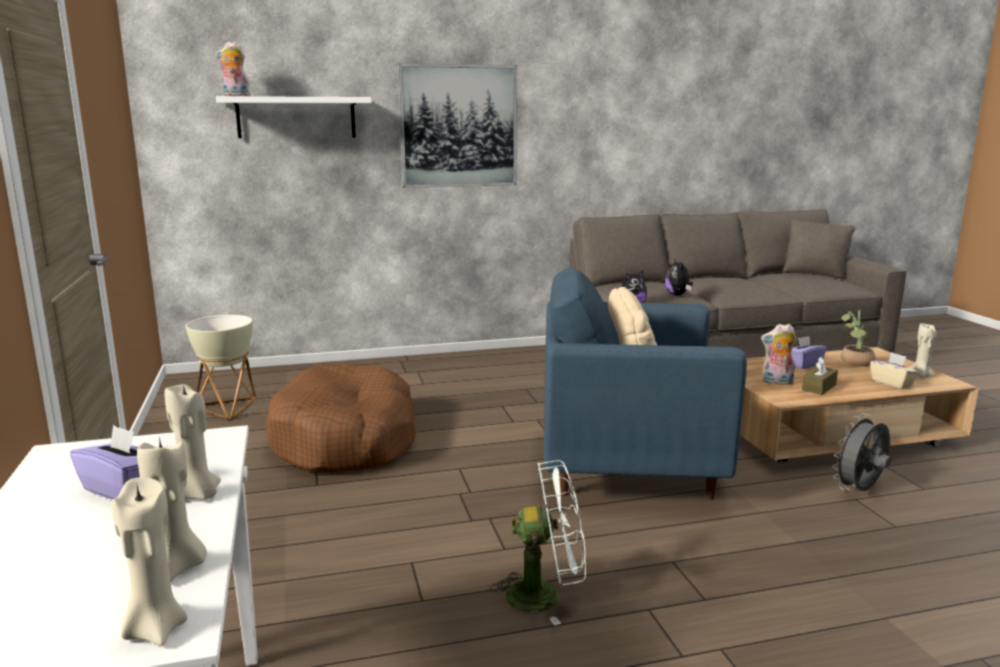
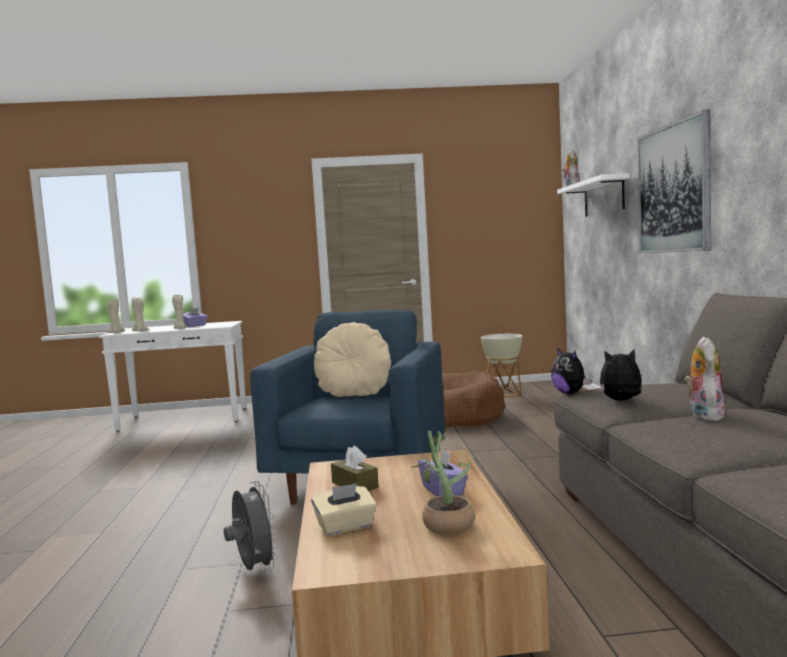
camera: 100 degrees right, 10 degrees down
(545, 595) = (227, 457): white fan -> none
(777, 382) = (382, 470): plush toy -> plush toy (703, 416)
(920, 376) = (367, 556): beige candle -> none

